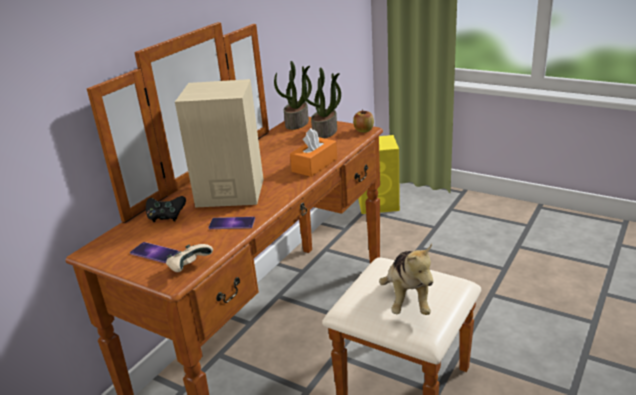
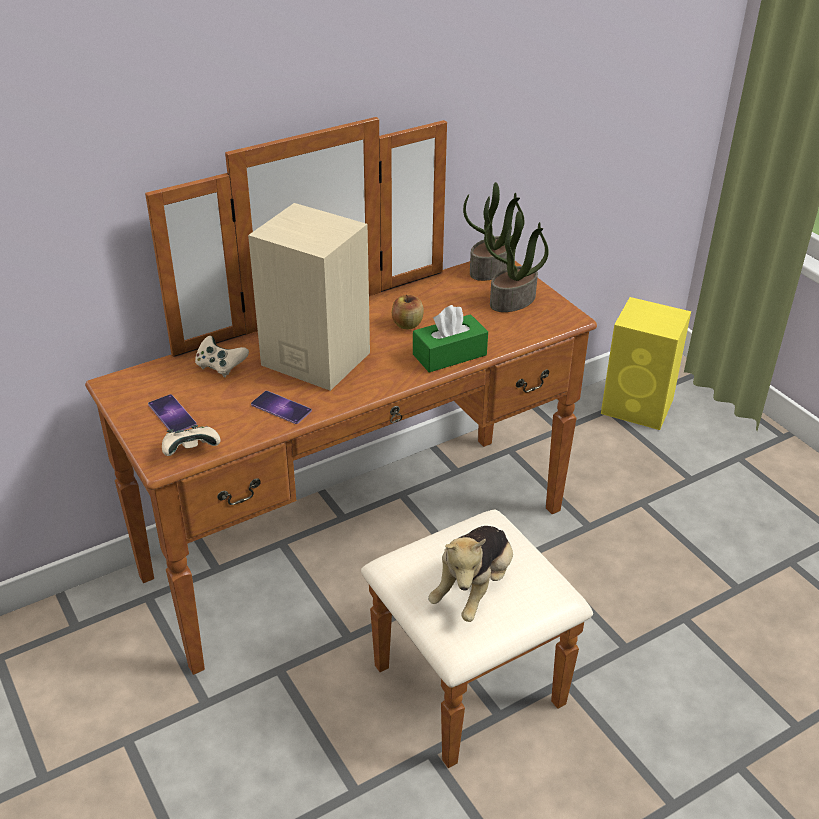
camera: 25 degrees right, 10 degrees up
(166, 217) = (220, 367): black game controller -> beige game controller
(314, 165) = (449, 355): orange tissue box -> green tissue box
(364, 130) = (566, 317): apple -> apple (407, 324)

